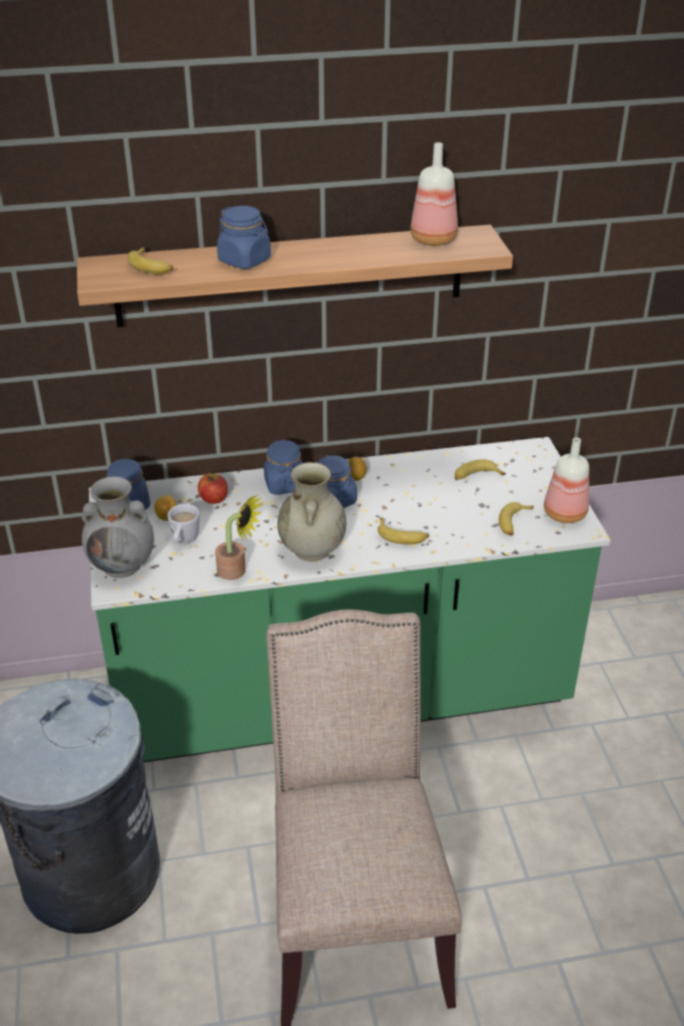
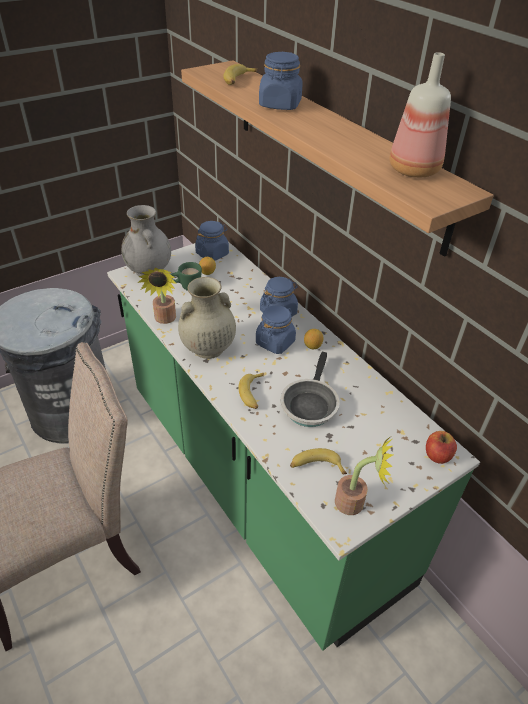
camera: 65 degrees right, 5 degrees up
(184, 541) = (186, 287): white mug -> green mug
(214, 499) = (239, 285): apple -> apple (437, 455)
(436, 504) = (309, 404): none -> frying pan
(476, 476) = (369, 420): banana -> none
(563, 514) = (355, 503): bottle -> potted plant

